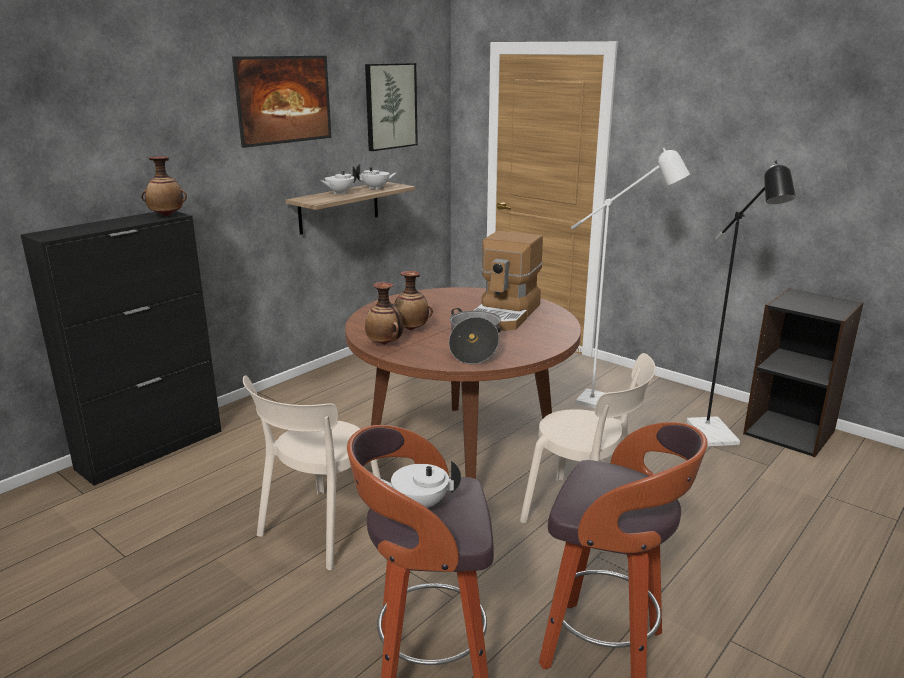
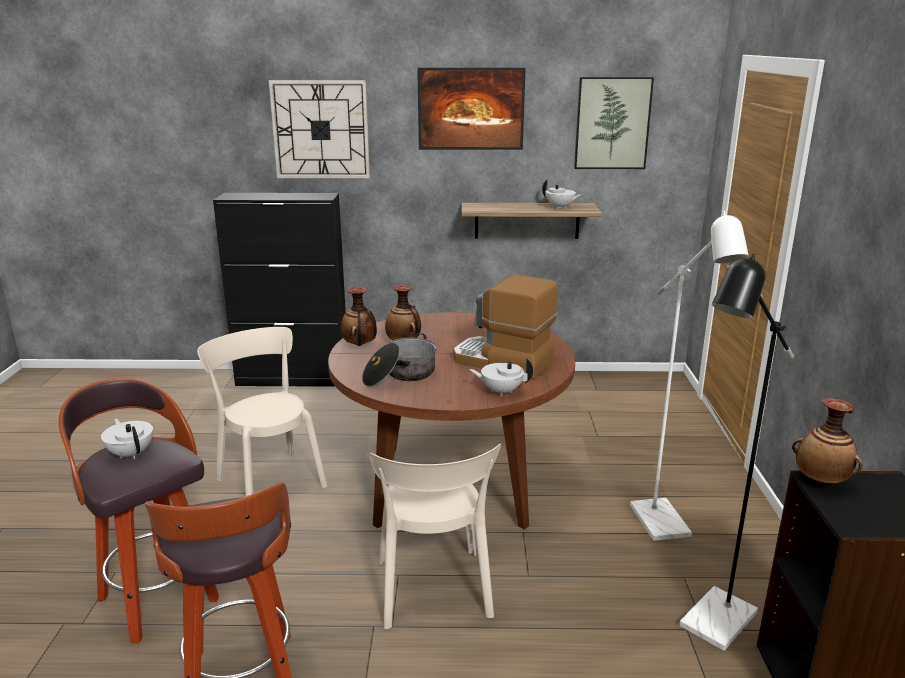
camera: 50 degrees right, 0 degrees up
(135, 135) = (320, 130): none -> wall clock
(167, 216) = (319, 197): vase -> vase (821, 481)
(320, 531) = (269, 480): beige chair -> beige chair turned 60 degrees clockwise
(339, 193) = (516, 206): white teapot -> white teapot (501, 391)
(506, 314) = (502, 361): coffee machine -> coffee machine turned 45 degrees clockwise

